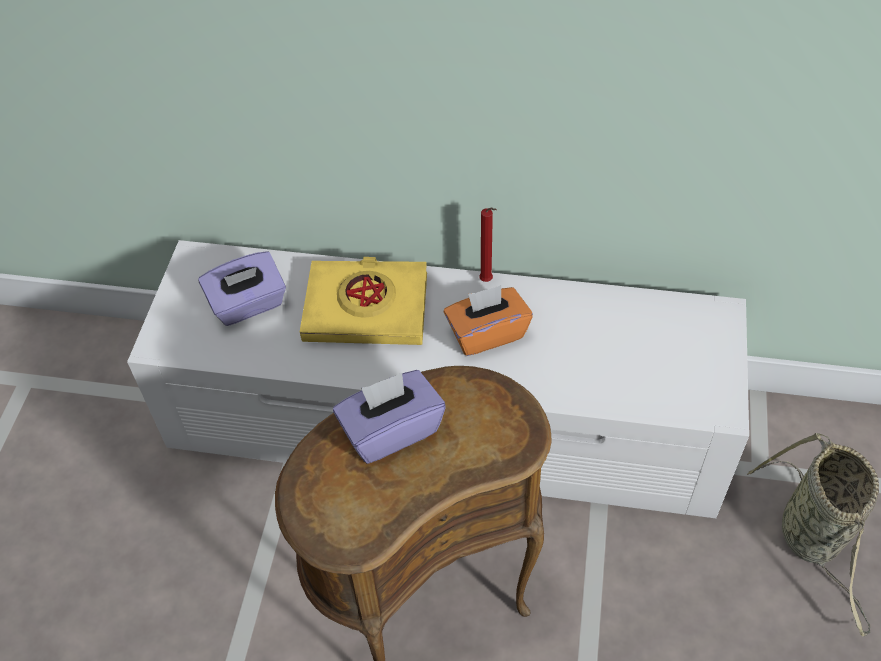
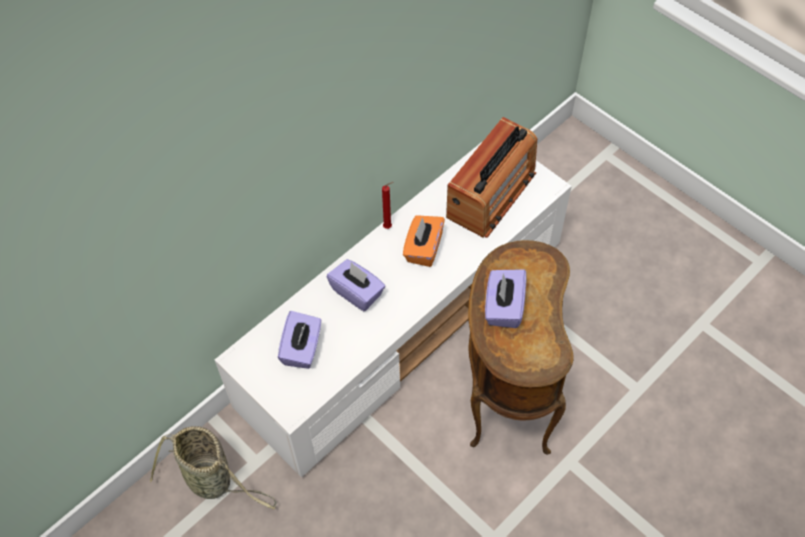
camera: 55 degrees left, 5 degrees up
(366, 308) = (357, 292): yellow book -> purple tissue box
(639, 354) = (491, 194): none -> radio
(812, 539) = (596, 214): basket -> basket (212, 480)

